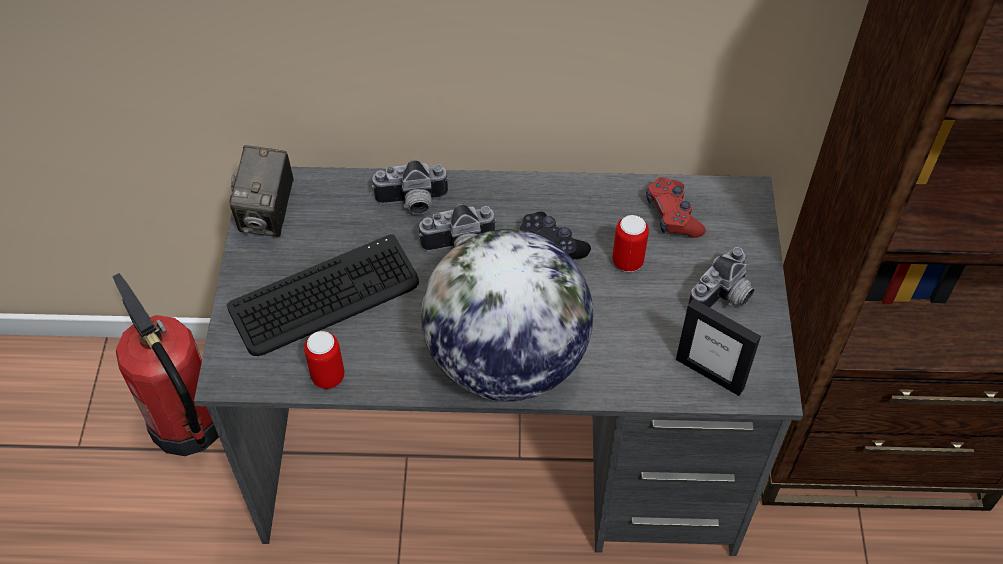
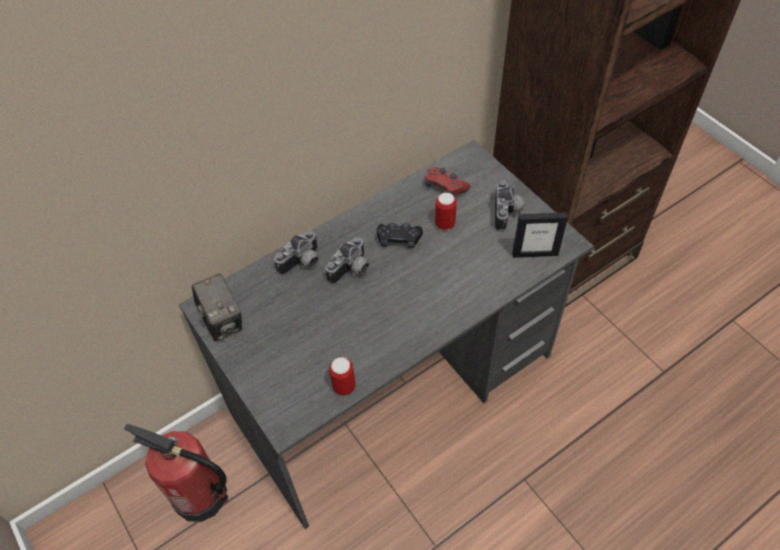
camera: 35 degrees left, 0 degrees up
(325, 297) = (301, 345): keyboard -> none
(506, 360) = (431, 313): globe -> none

